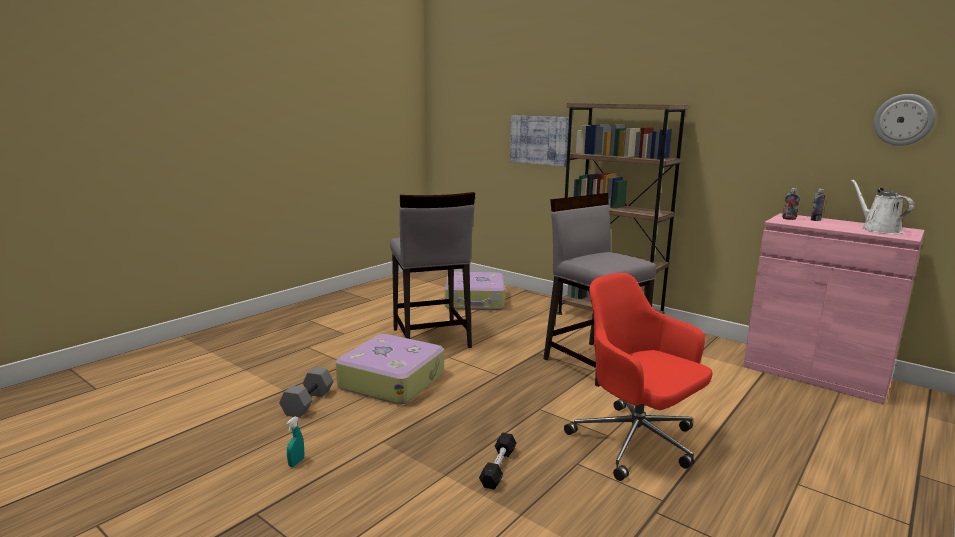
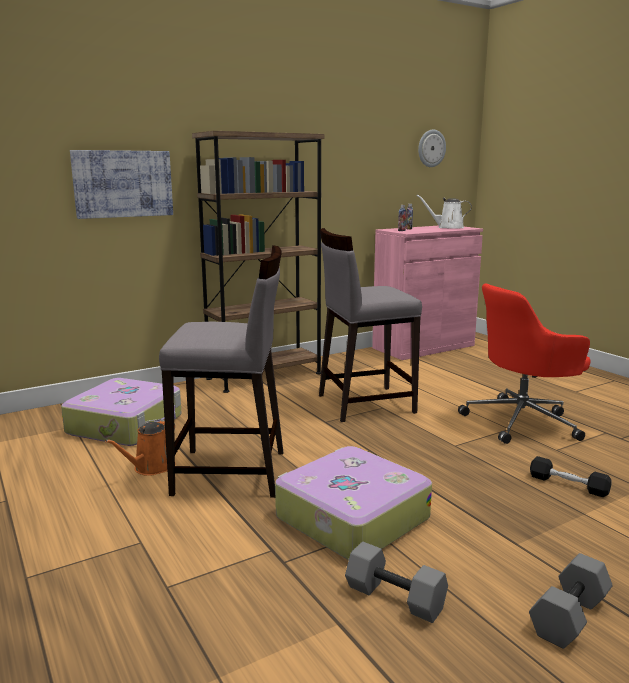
camera: 70 degrees left, 0 degrees up
(296, 462) = (570, 617): turquoise spray bottle -> grey dumbbell
(423, 319) = (151, 468): none -> orange watering can

